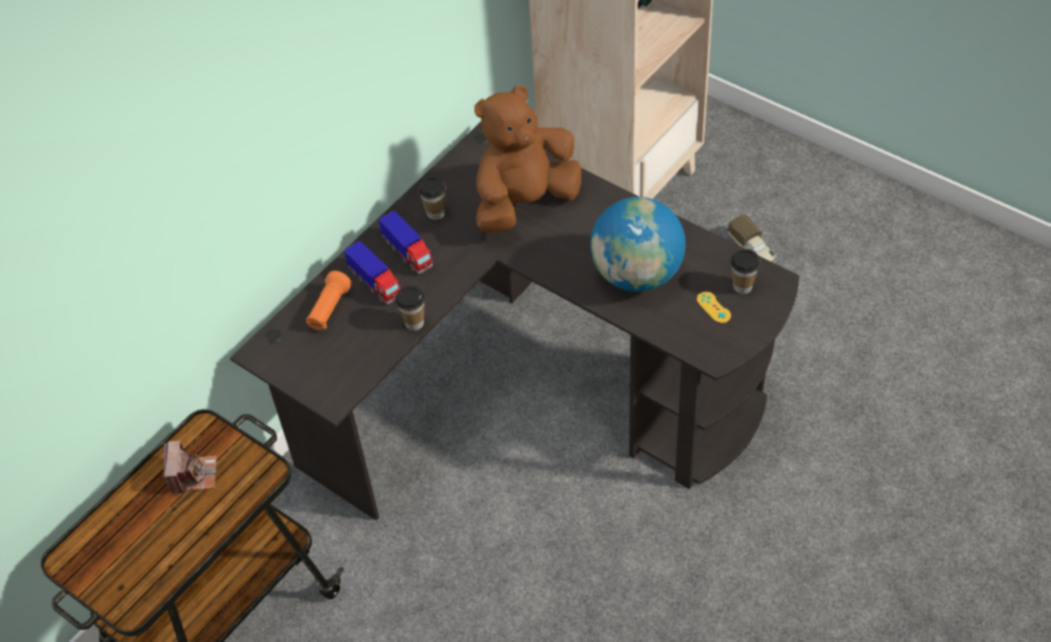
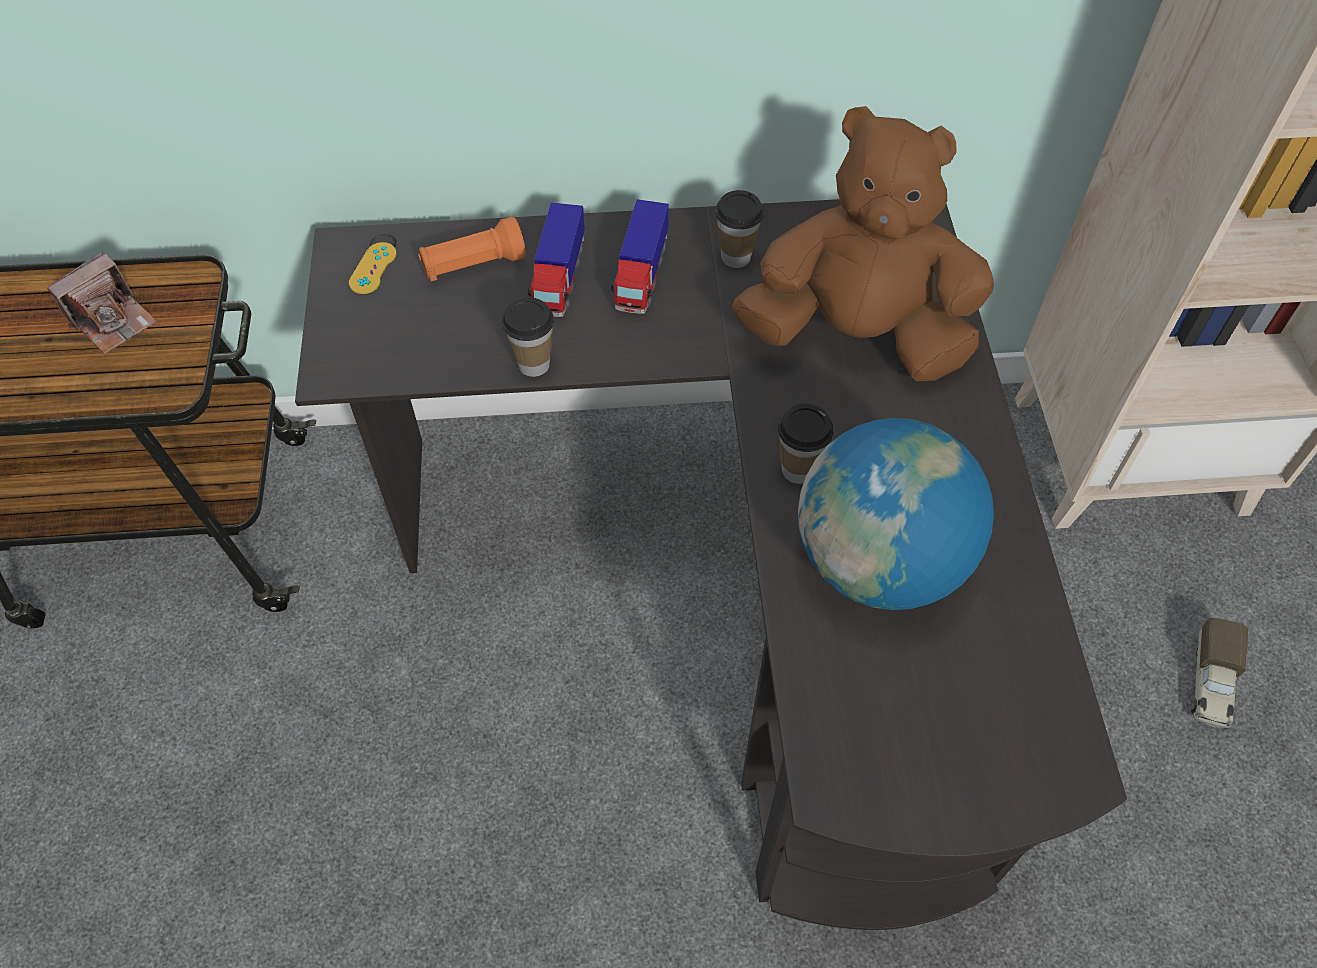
camera: 45 degrees right, 5 degrees up
(713, 307) = (926, 714): yellow game controller -> yellow game controller (373, 268)
(742, 287) = (1011, 727): cup -> cup (798, 470)

